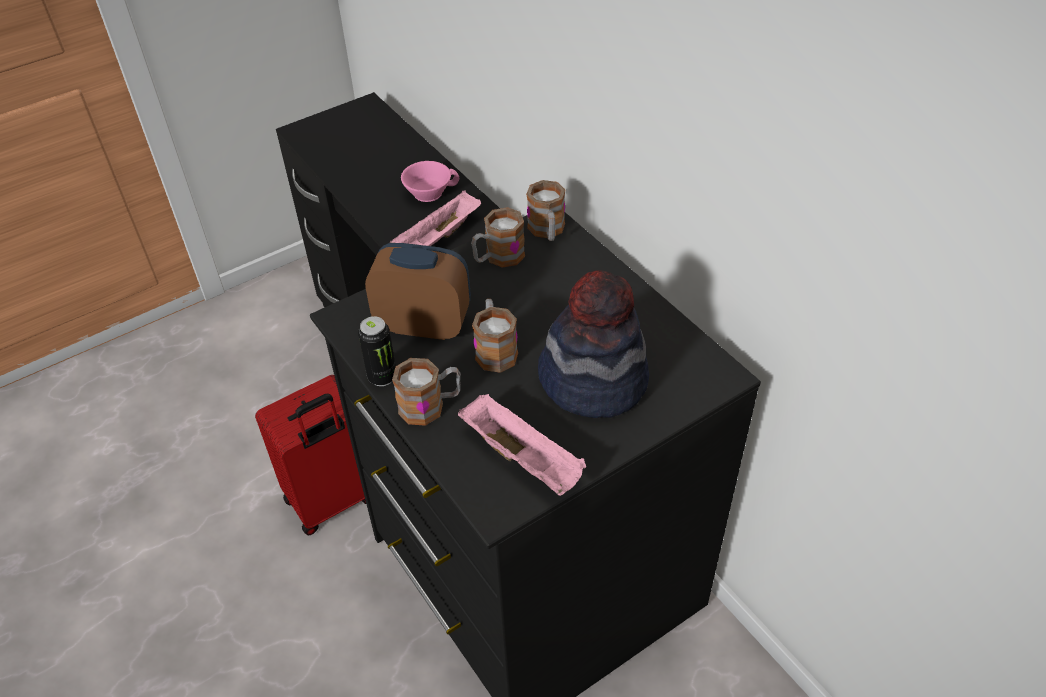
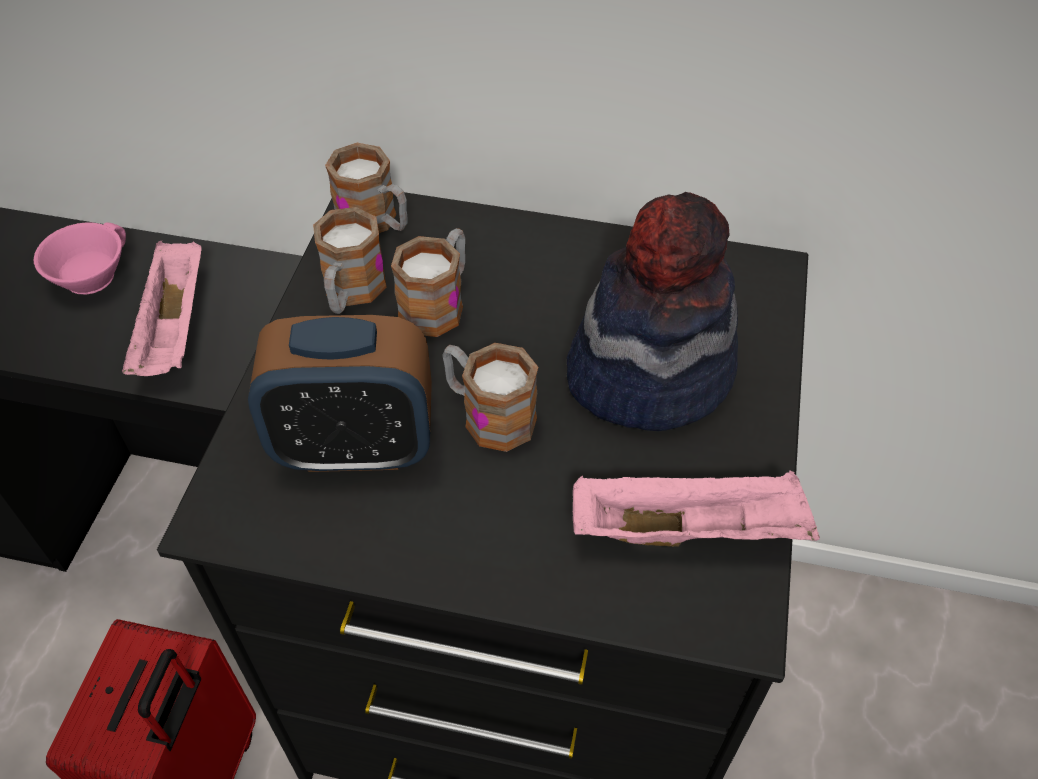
camera: 45 degrees left, 5 degrees up
(382, 377) = (382, 561): can -> none
(424, 325) = (355, 446): alarm clock -> alarm clock turned 150 degrees counterclockwise
(430, 405) = (496, 551): mug -> mug (438, 303)

